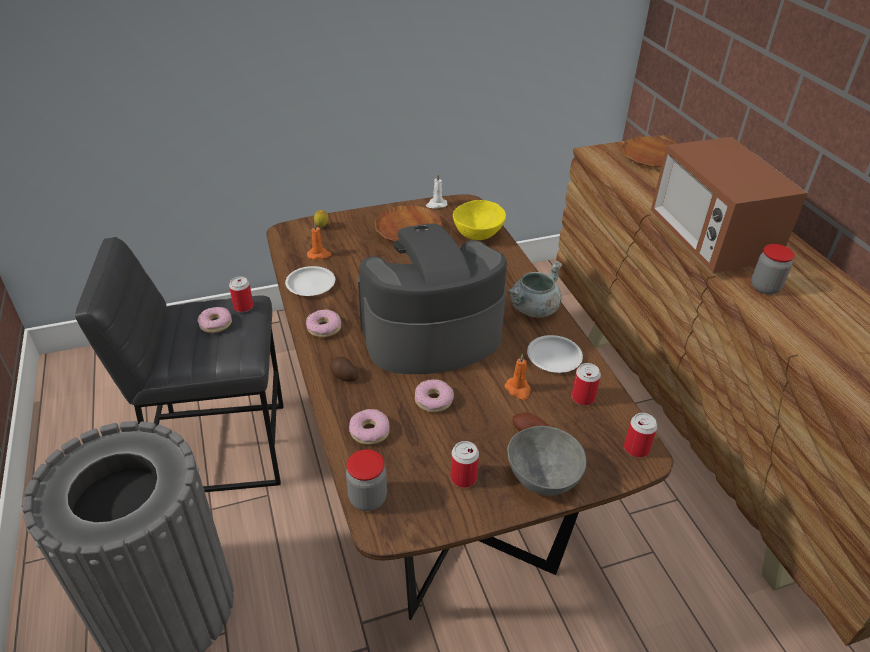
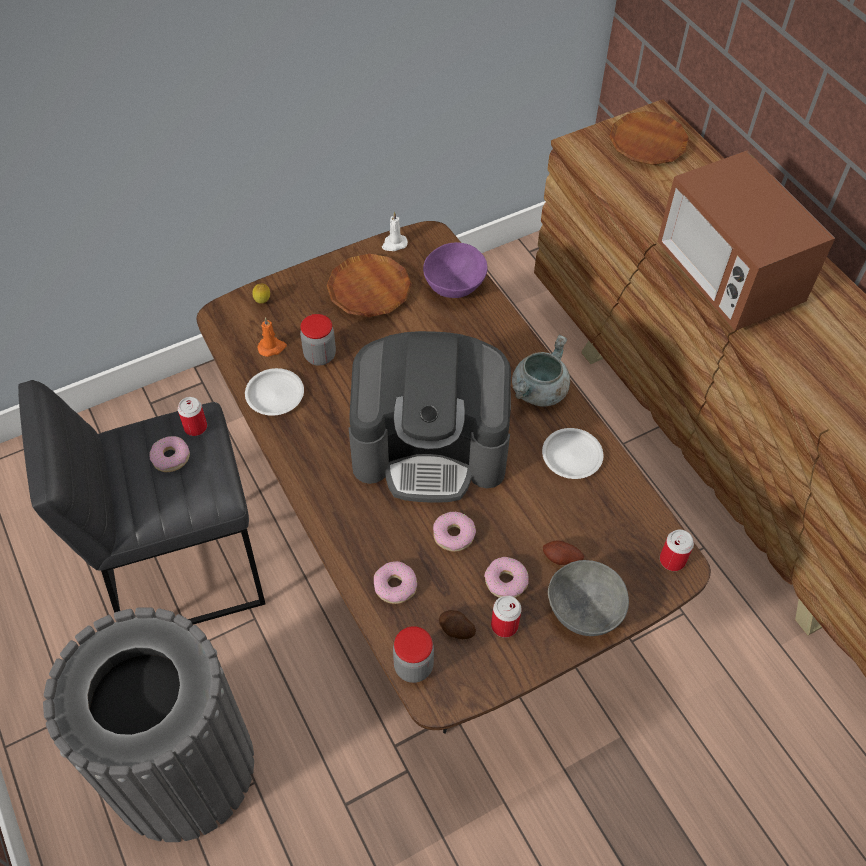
camera: 10 degrees left, 15 degrees up
(324, 328) = (308, 456): donut -> donut (506, 581)
(343, 376) = (348, 519): potato -> potato (456, 630)
(430, 334) = (431, 446): coffee machine -> coffee machine turned 150 degrees counterclockwise
(479, 234) = (455, 286): yellow bowl -> purple bowl
(518, 389) = (541, 506): orange candle -> none
(583, 398) = (610, 505): can -> none
(765, 287) = (791, 339): jar -> jar (320, 355)

